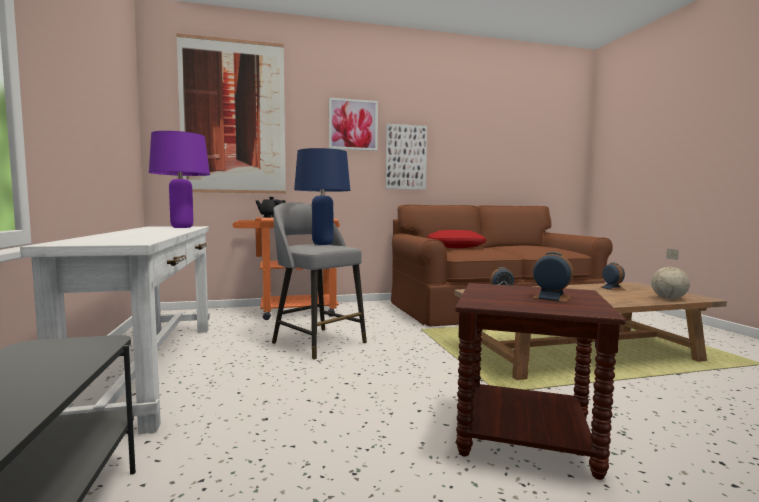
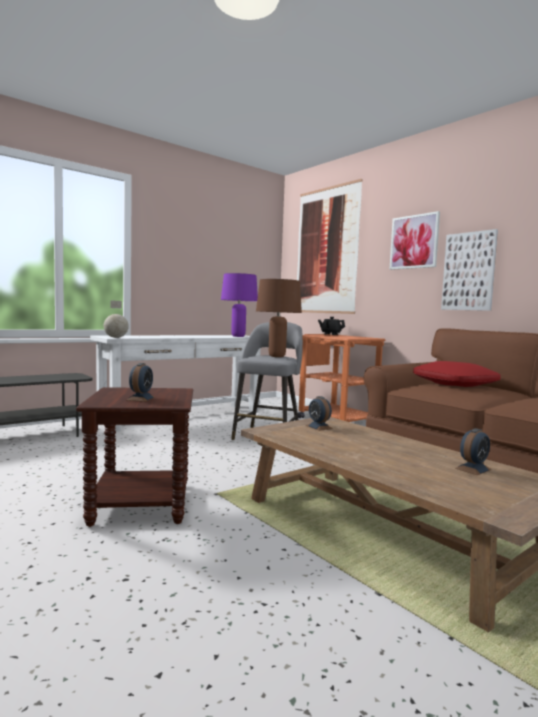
camera: 65 degrees right, 0 degrees up
(323, 244) = (277, 356): blue table lamp -> brown table lamp
(668, 298) = (448, 493): globe -> globe (116, 337)

